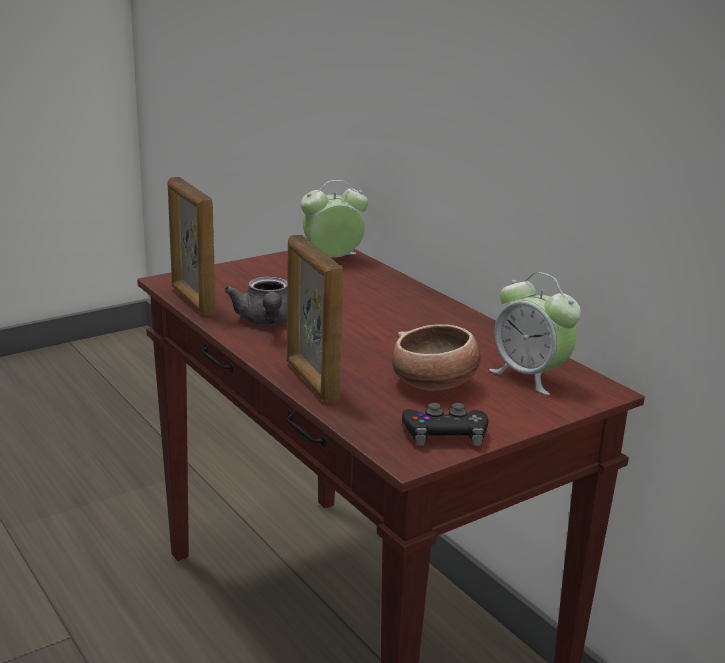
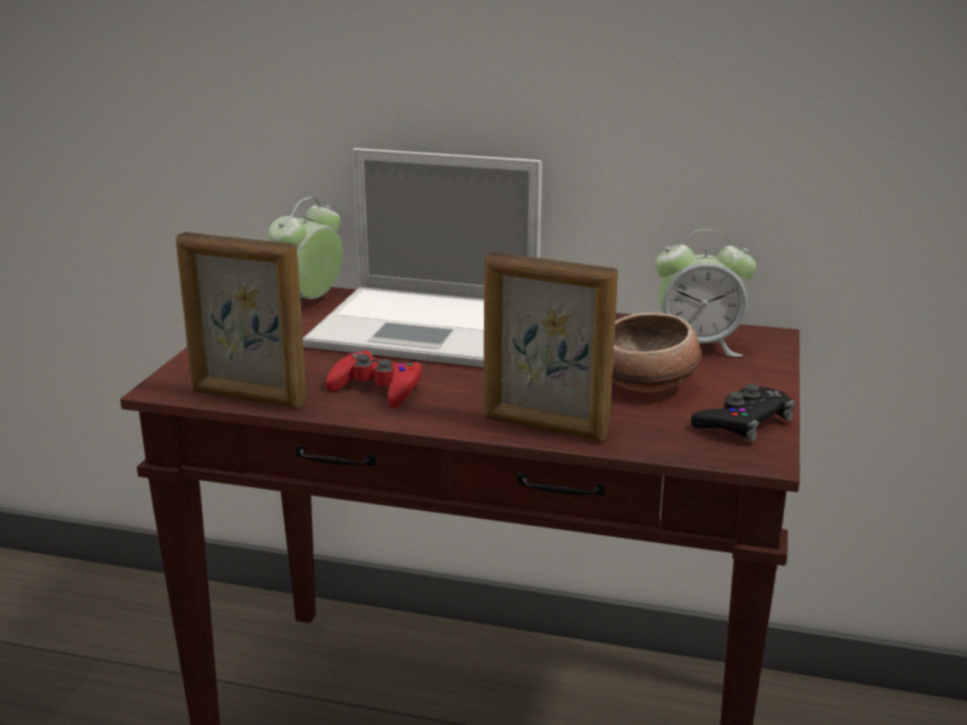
camera: 40 degrees left, 0 degrees up
(267, 321) = (377, 388): grey teapot -> red game controller
(372, 299) = (430, 328): none -> laptop

